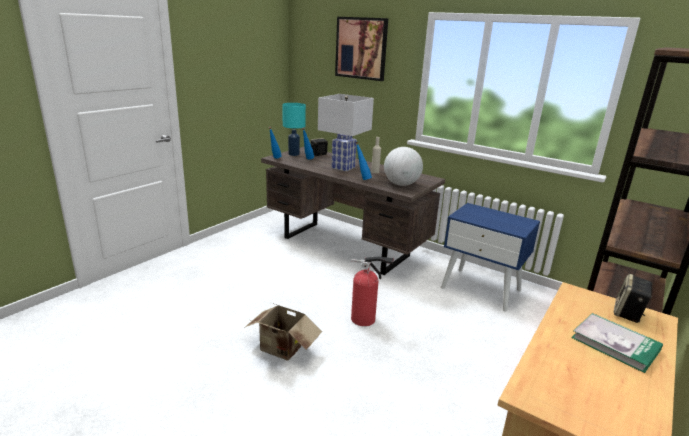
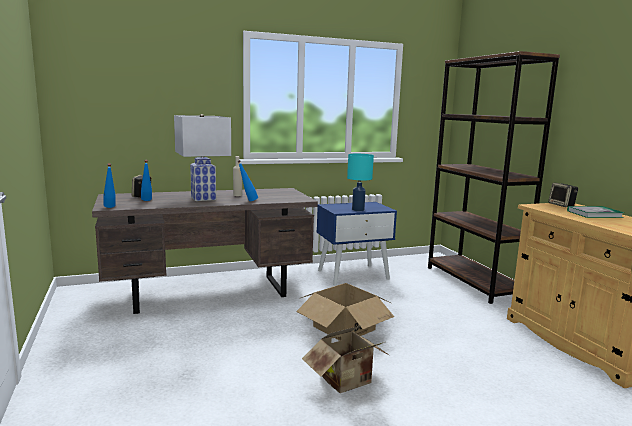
camera: 55 degrees left, 10 degrees down
(294, 154) = (116, 201): turquoise table lamp -> turquoise table lamp (358, 209)
(361, 48) = (163, 66): picture -> none
(366, 319) = (344, 327): fire extinguisher -> cardboard box
(401, 184) = (284, 197): globe -> none

